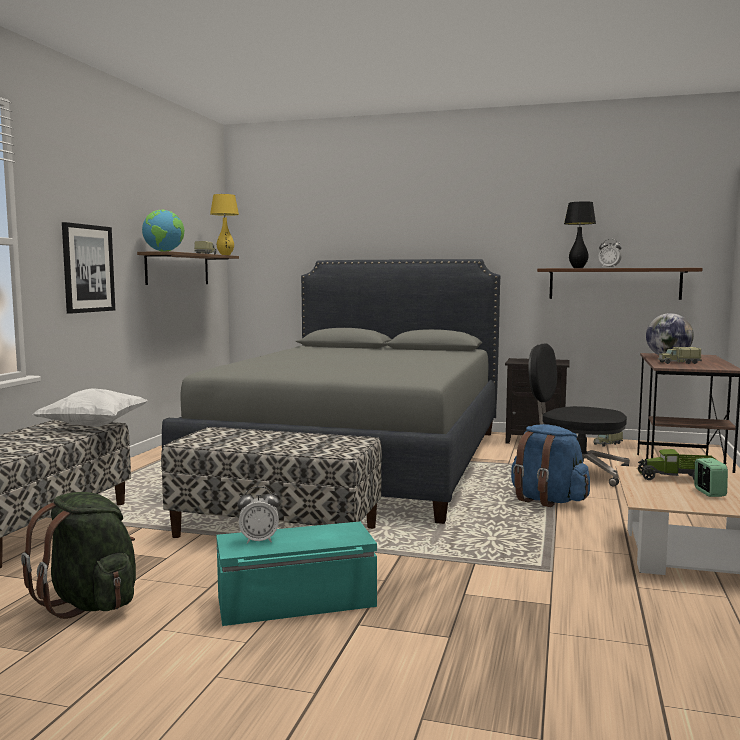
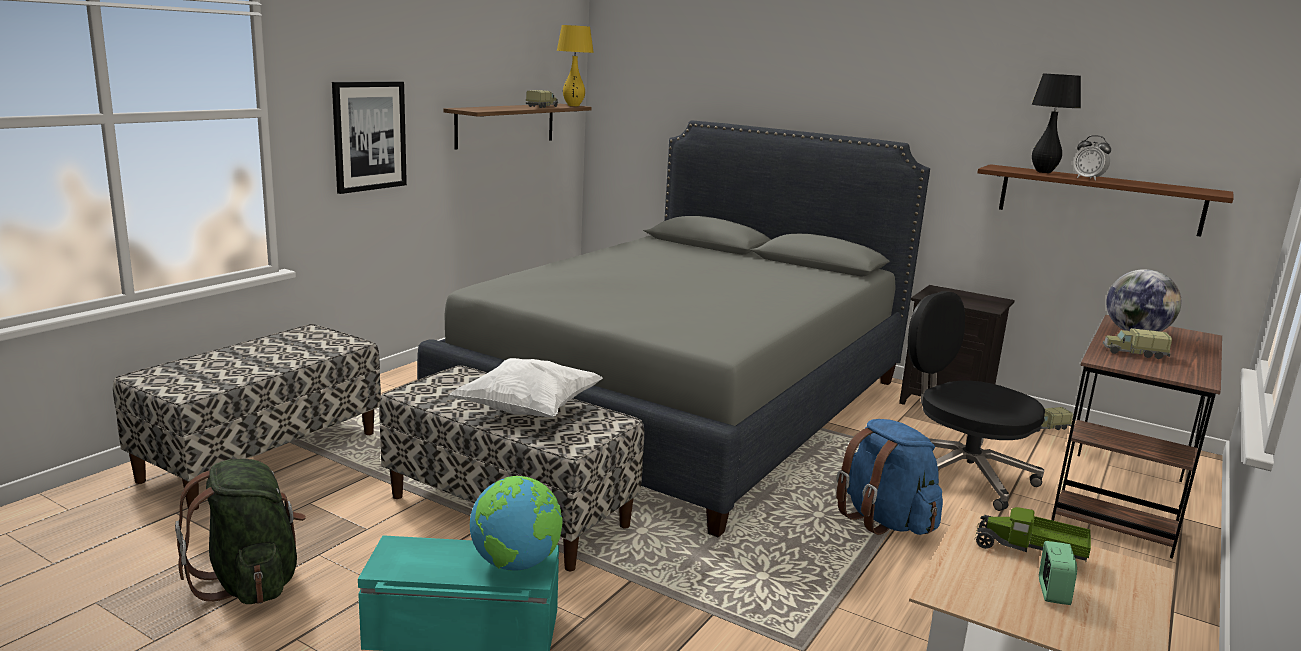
camera: 15 degrees right, 10 degrees up
(93, 426) = (337, 344): white pillow -> white pillow (528, 410)
(164, 251) = (476, 109): globe -> globe (516, 564)
(259, 540) = (420, 556): alarm clock -> none

